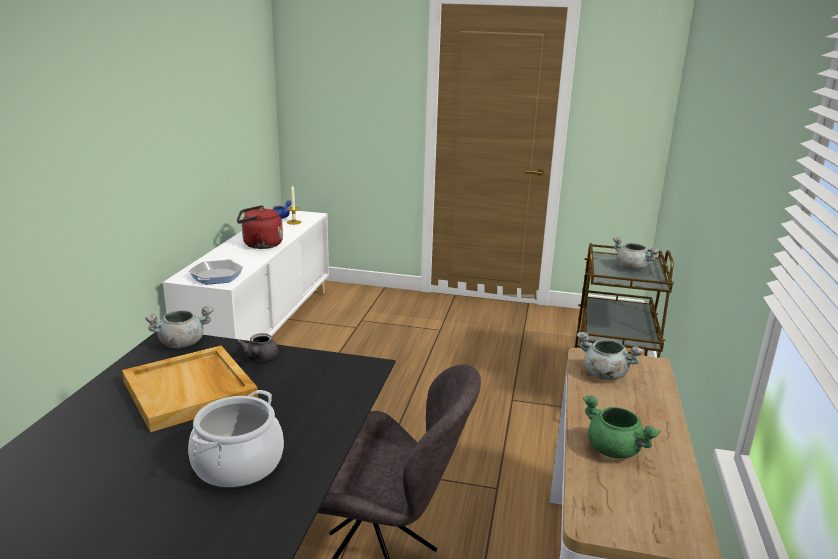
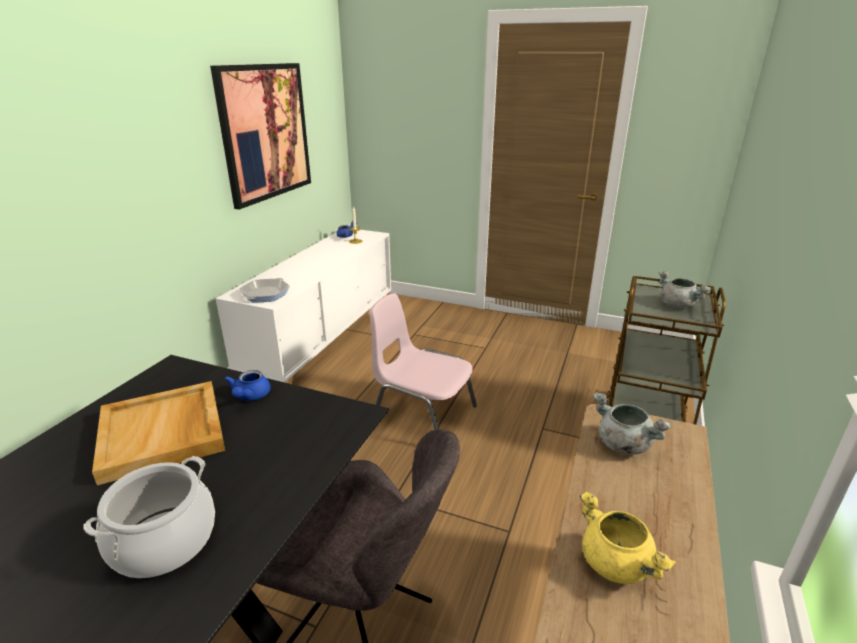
camera: 10 degrees right, 5 degrees up
(182, 343) = (183, 373): grey cooking pot -> none
(207, 108) = (265, 132): none -> picture
(260, 245) = (316, 263): red kettle -> none
(260, 358) = (250, 396): grey teapot -> blue teapot
(389, 395) = (422, 415): none -> pink chair
(615, 450) = (617, 564): green cooking pot -> yellow cooking pot

